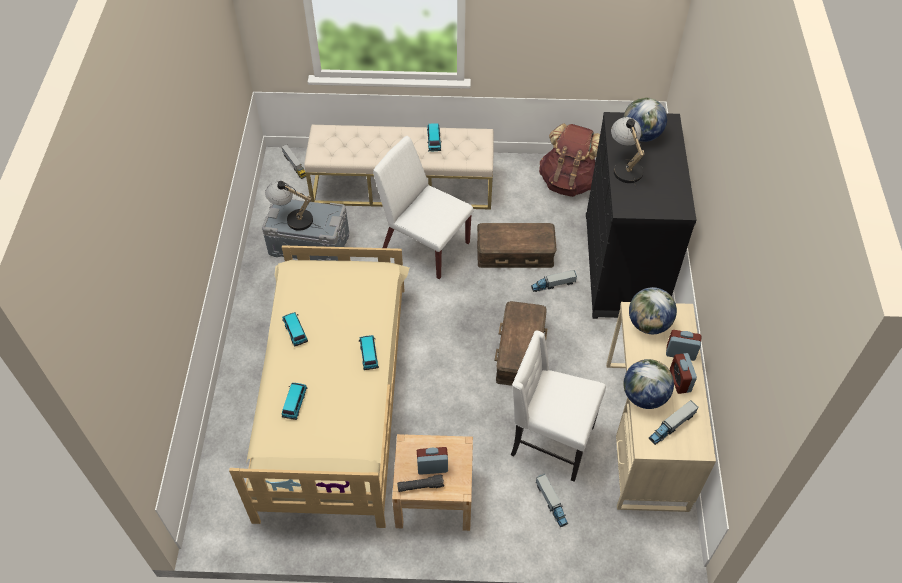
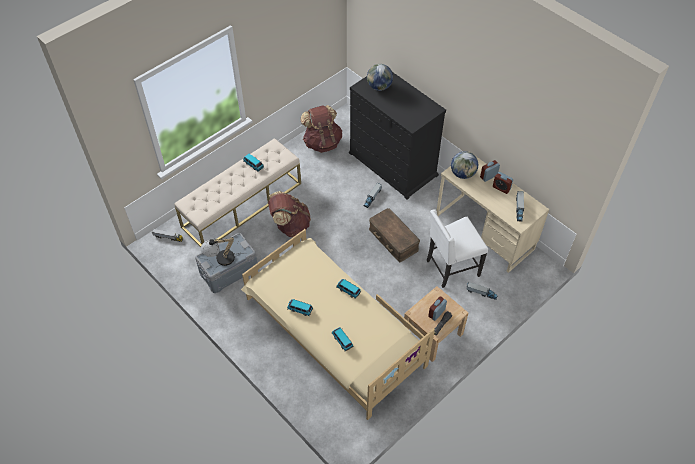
camera: 45 degrees left, 0 degrees up
(425, 245) = (290, 226): white chair -> brown backpack
(515, 252) = (337, 195): brown storage box -> none
(624, 166) = (389, 106): table lamp -> none
(644, 396) = (495, 205): globe -> none

